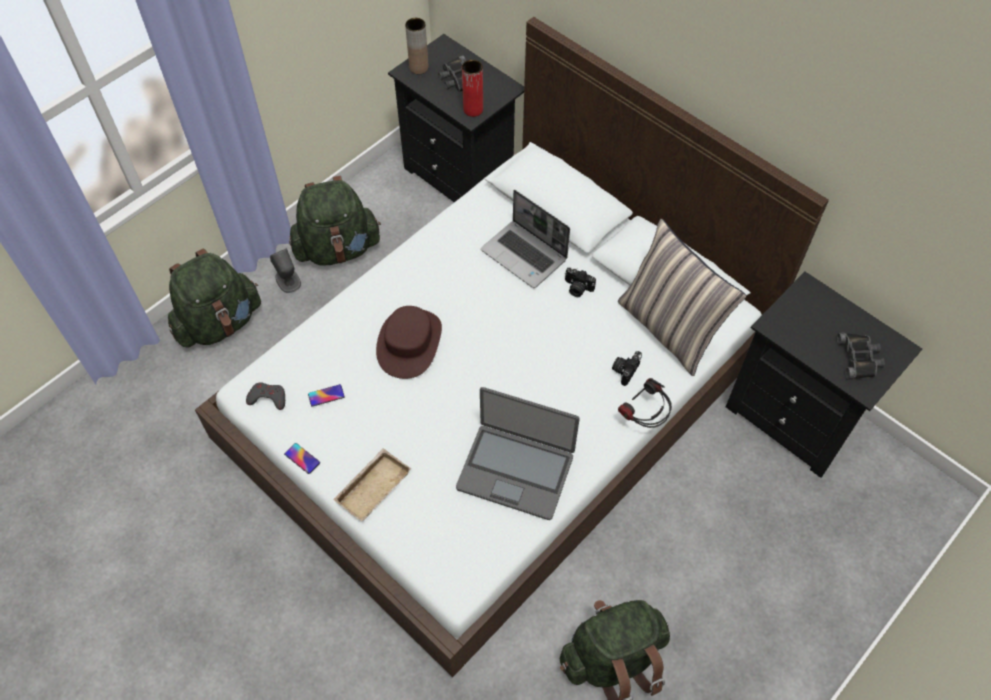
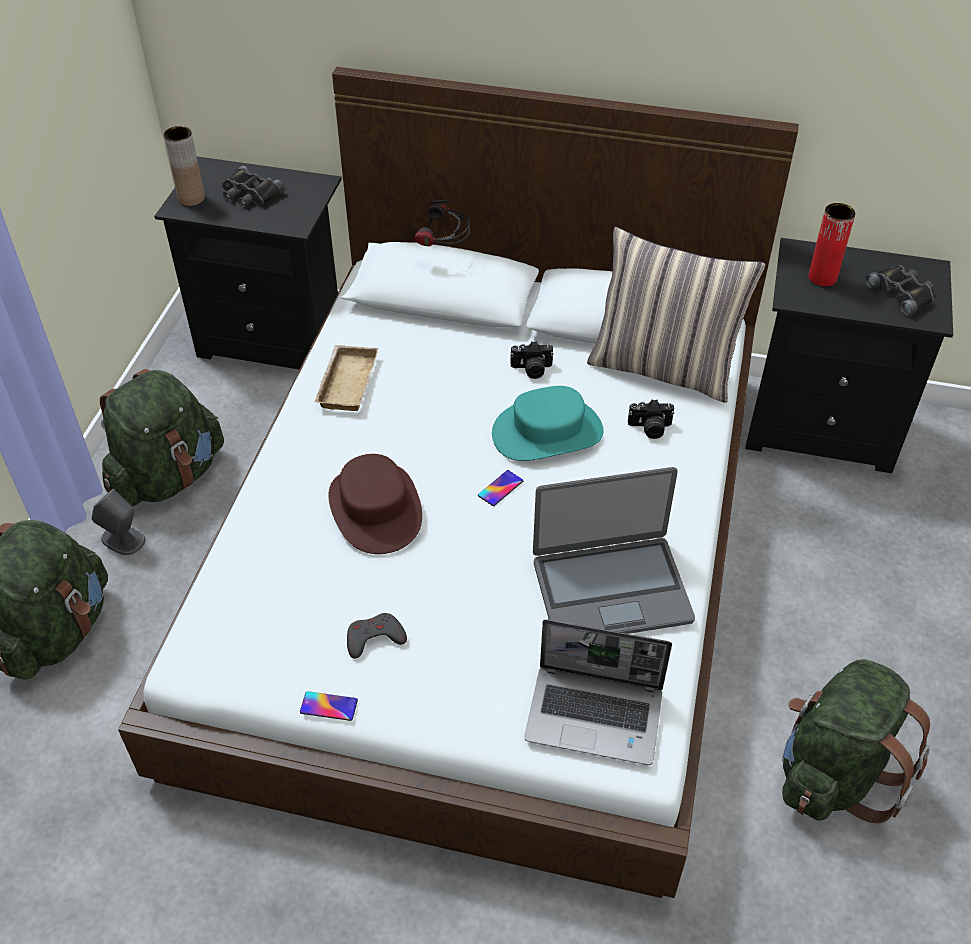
camera: 30 degrees left, 10 degrees down
(268, 398) = (228, 655): grey game controller -> grey game controller (374, 638)
(326, 395) = (309, 615): phone -> phone (500, 488)
(372, 486) = (447, 693): beige tray -> beige tray (345, 382)
(473, 109) = (293, 217): red vase -> red vase (822, 278)
(525, 255) = (445, 360): laptop -> laptop (596, 715)
(554, 340) = (547, 432): none -> turquoise hat
(625, 370) = (650, 428): camera -> camera turned 90 degrees counterclockwise
(643, 418) = (709, 467): headphones -> headphones (443, 252)

